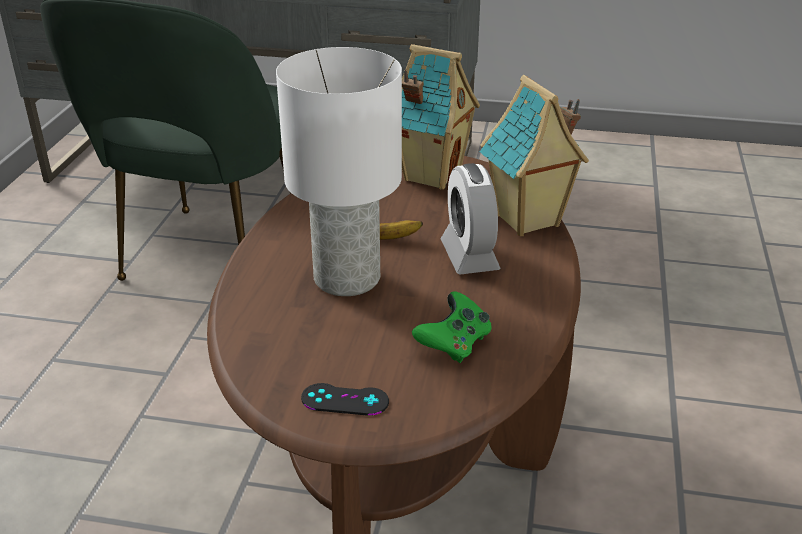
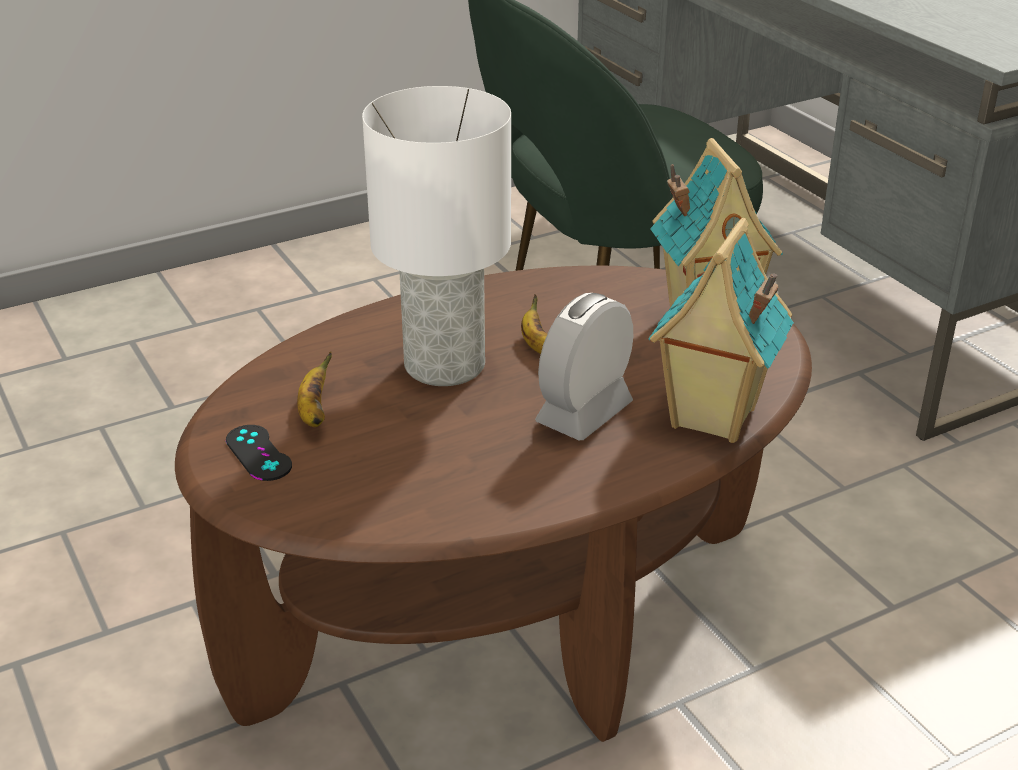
camera: 50 degrees right, 0 degrees up
(327, 353) = (314, 412): none -> banana
(454, 344) = (415, 473): green game controller -> none

